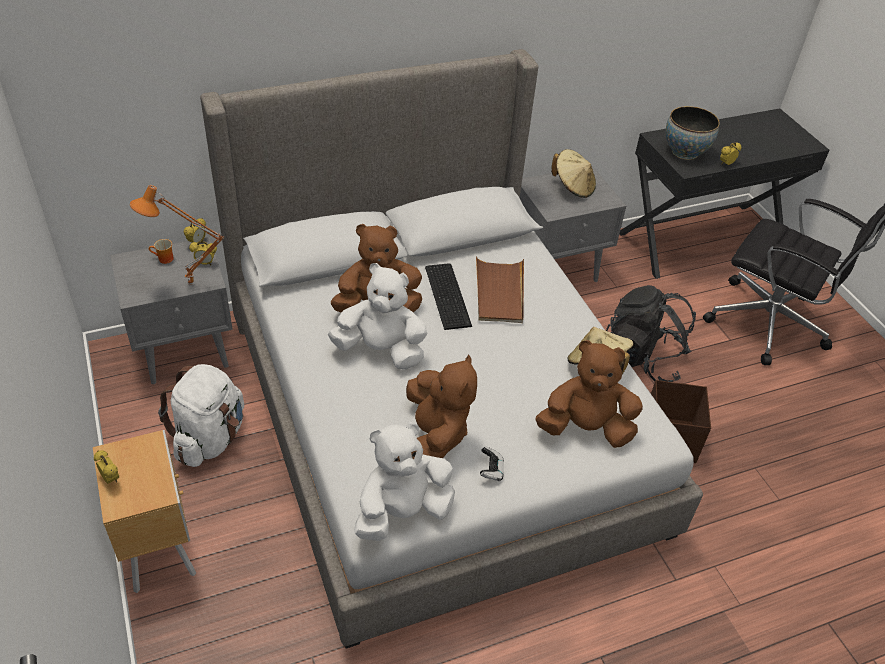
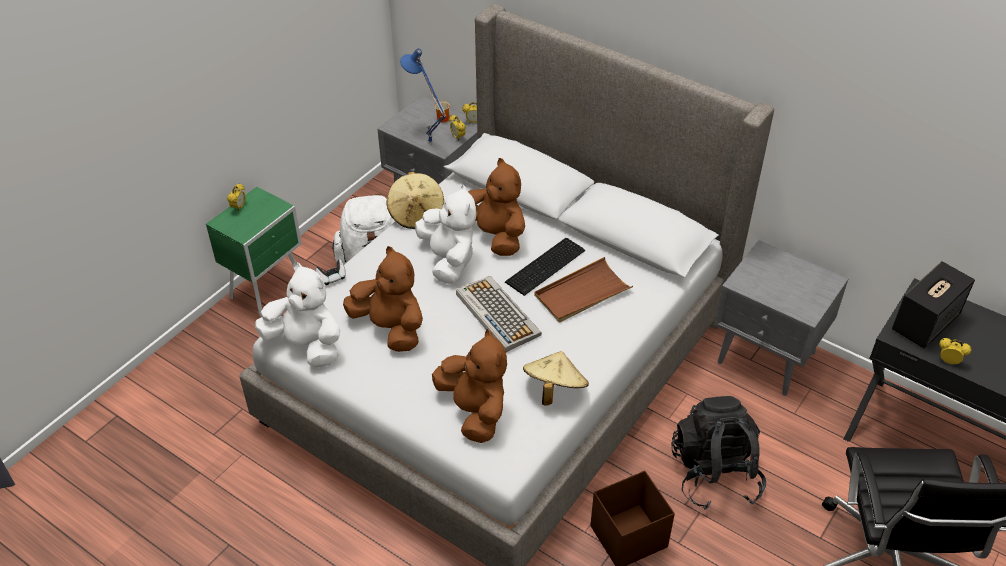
camera: 60 degrees right, 0 degrees up
(160, 548) = (269, 289): brown nightstand -> green nightstand
(190, 286) = (428, 143): orange table lamp -> blue table lamp
(435, 435) = (390, 328): brown plush toy -> brown plush toy turned 105 degrees counterclockwise
(480, 354) = (496, 314): none -> keyboard
(491, 470) = (382, 374): game controller -> game controller (332, 277)
(573, 187) = (795, 280): beige hat -> beige hat (416, 214)
(685, 152) = (925, 322): bowl -> speaker

